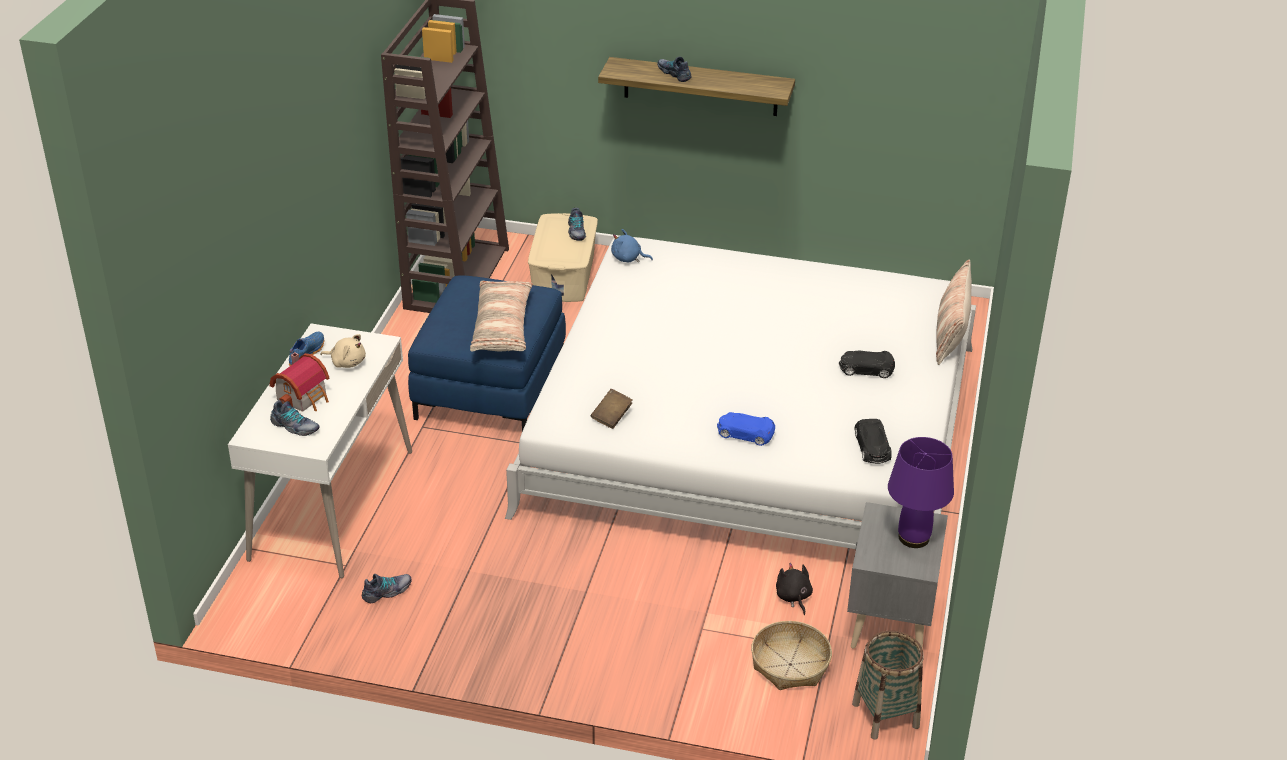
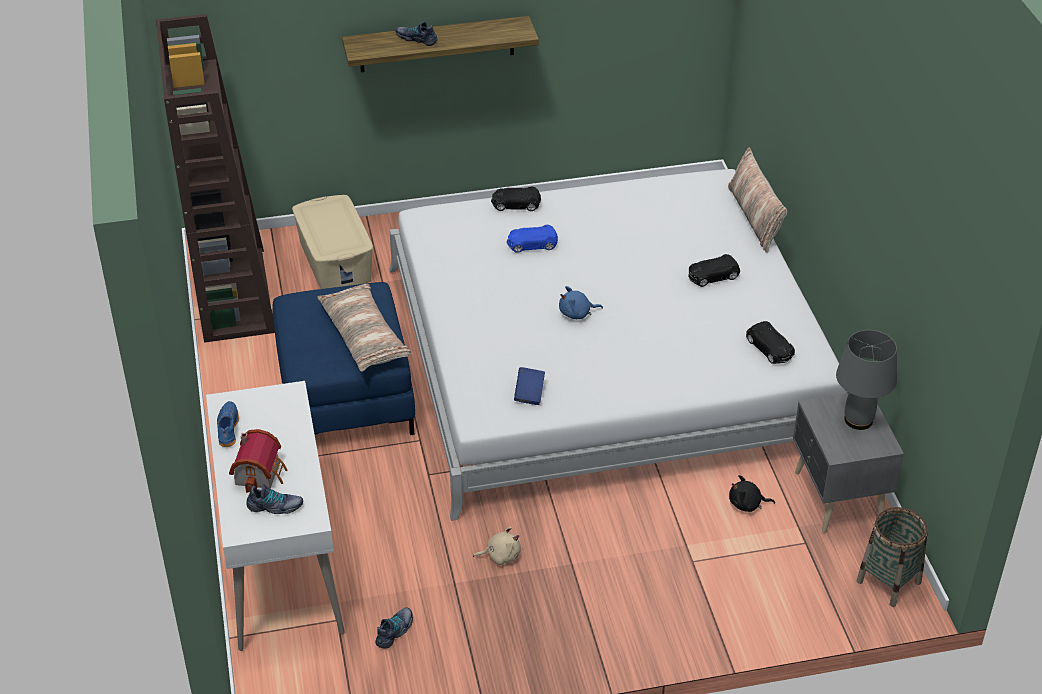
camera: 25 degrees left, 5 degrees up
(347, 362) = (273, 423): beige plush toy -> beige plush toy (501, 555)
(576, 231) = (338, 215): shoe -> none
(611, 416) = (529, 393): brown book -> blue book
(628, 258) = (430, 231): blue plush toy -> blue plush toy (577, 313)
(724, 257) = (515, 204): none -> black toy car
(745, 433) = (655, 371): blue toy car -> blue toy car (532, 244)
(790, 665) = (785, 566): basket -> none
(793, 597) = (747, 504): black plush toy -> black plush toy turned 45 degrees counterclockwise
(913, 537) = (857, 420): purple table lamp -> grey table lamp

